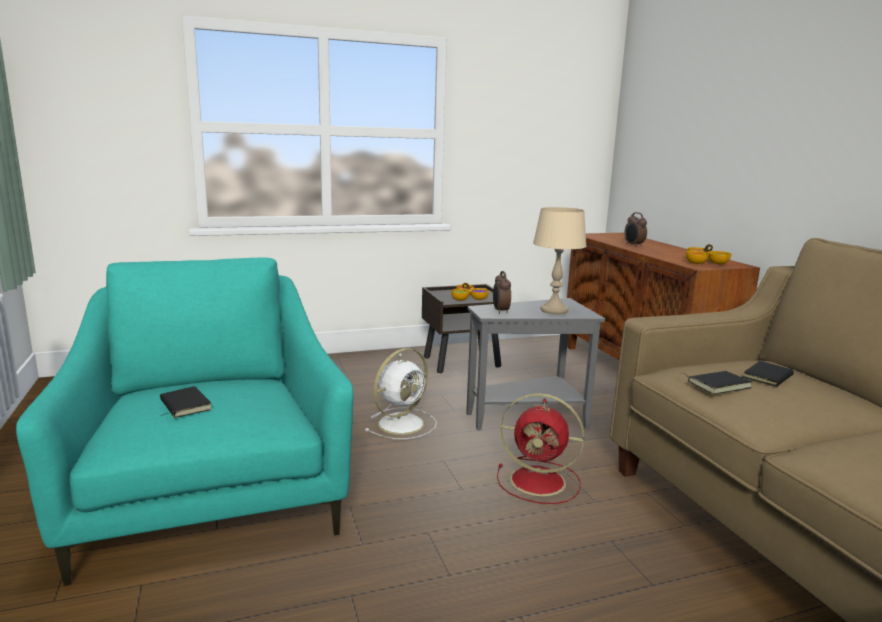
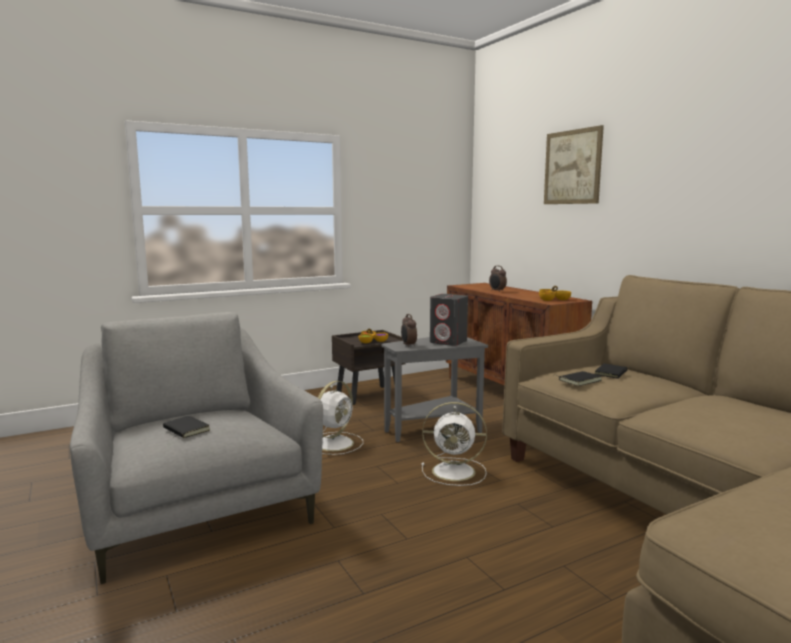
camera: 10 degrees left, 5 degrees down
(211, 494) = (196, 508): turquoise armchair -> grey armchair
(540, 481) = (455, 471): red fan -> white fan
(554, 310) = (448, 342): beige table lamp -> grey speaker
(751, 82) = (572, 167): none -> picture

